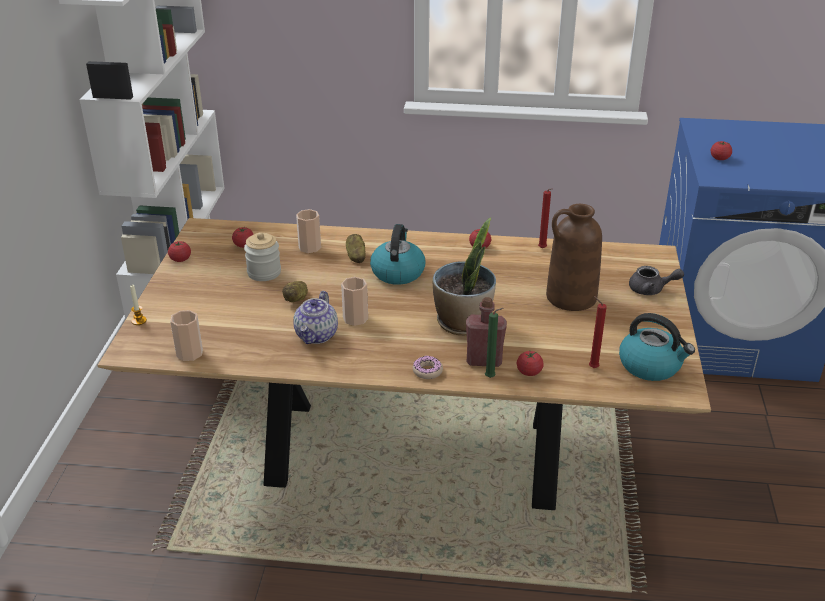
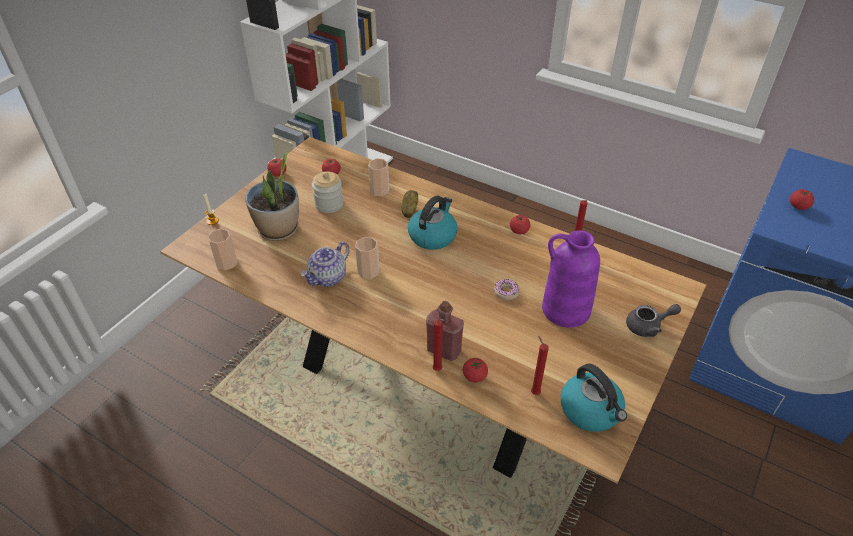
camera: 25 degrees right, 10 degrees up
(296, 299) = (336, 237): potato -> none
(427, 371) = (390, 344): donut -> donut (506, 292)
(463, 323) = (452, 305): potted plant -> potted plant (278, 230)
(491, 377) = (438, 370): green candle -> red candle
(570, 297) = (565, 310): brown vase -> purple vase
(651, 290) = (648, 326): grey teapot -> grey teapot turned 45 degrees counterclockwise

